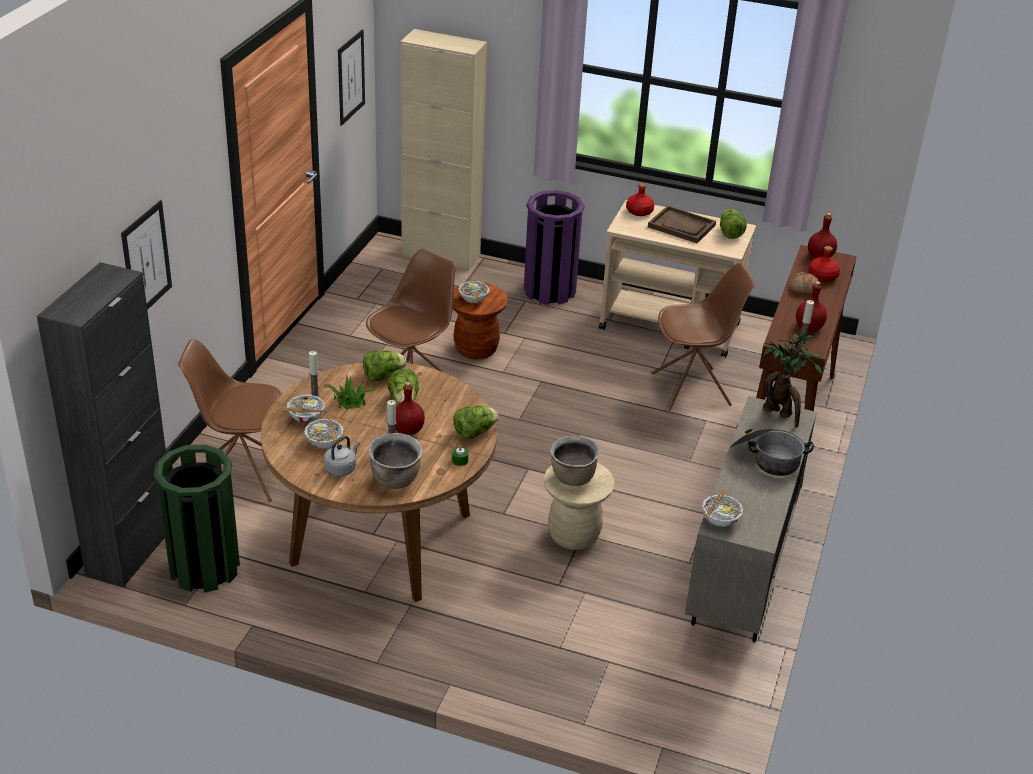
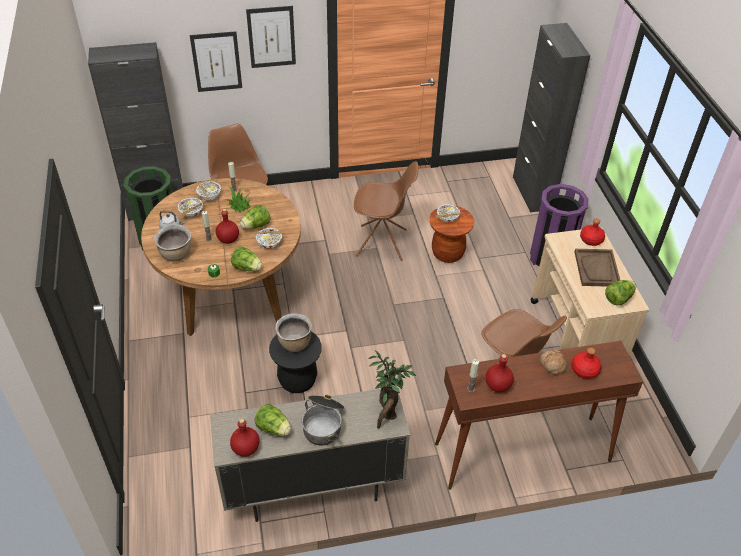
camera: 60 degrees right, 10 degrees up
(351, 77) = (508, 35): picture -> picture (271, 37)
(383, 376) = (274, 207): lettuce -> lettuce (274, 428)
(441, 255) = (532, 193): beige cabinet -> black cabinet
(574, 535) = (297, 380): beige stool -> black stool
(720, 520) = (232, 421): bowl -> bowl (269, 244)
(820, 257) = (615, 359): red bottle -> red bottle (246, 449)

